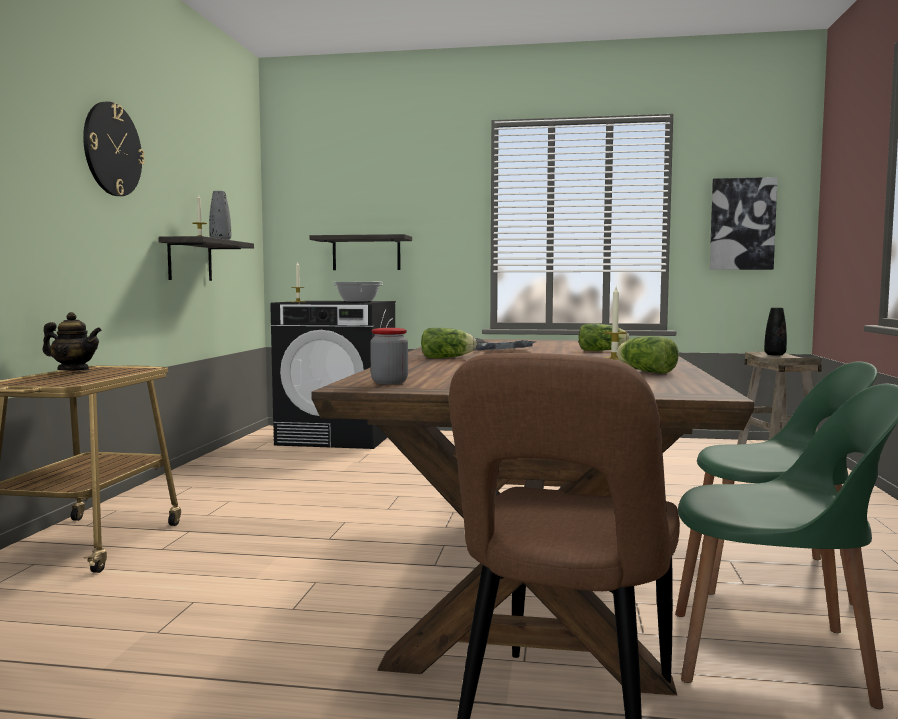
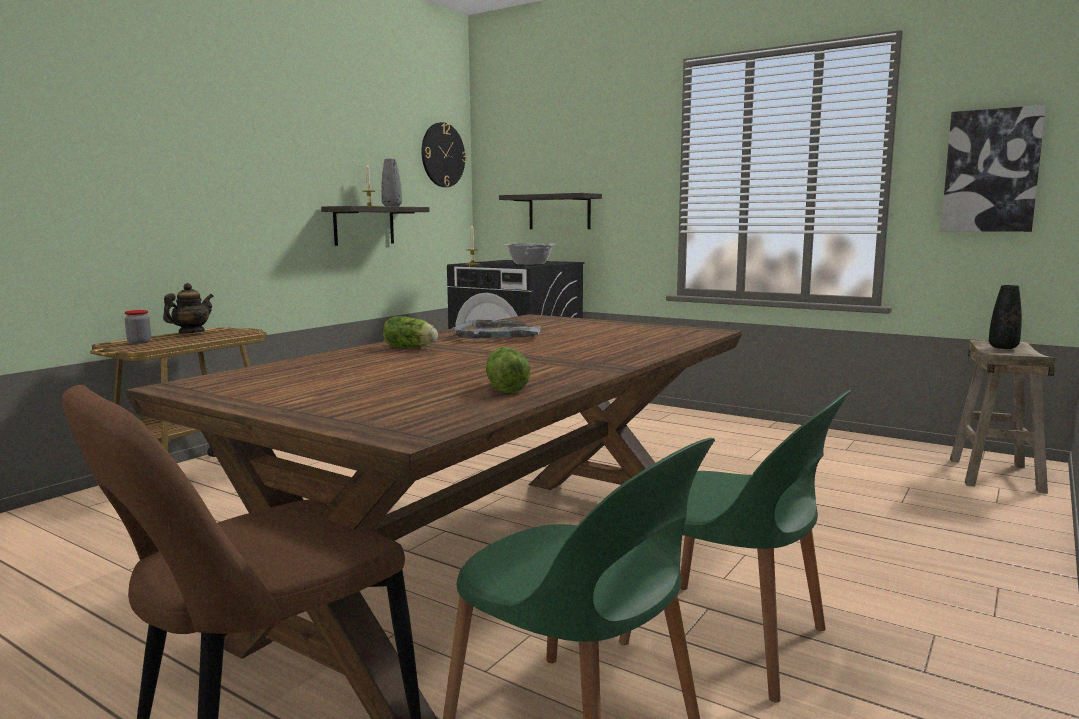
camera: 25 degrees right, 5 degrees up
(73, 370) = (191, 333): teapot -> teapot turned 90 degrees counterclockwise
(112, 149) = (260, 132): wall clock -> wall clock (442, 155)
(389, 382) = (221, 383): jar -> jar (139, 342)
(603, 351) = (606, 346): lettuce -> none
(614, 358) = (562, 362): candle -> none

